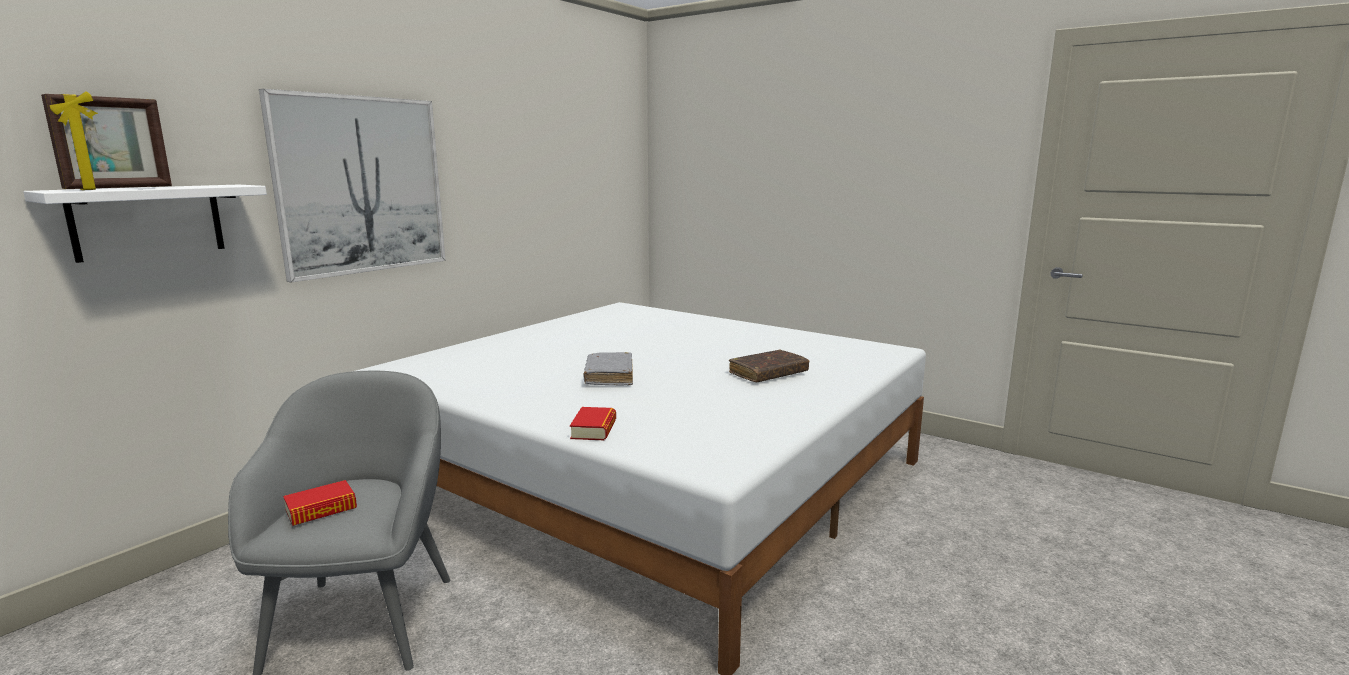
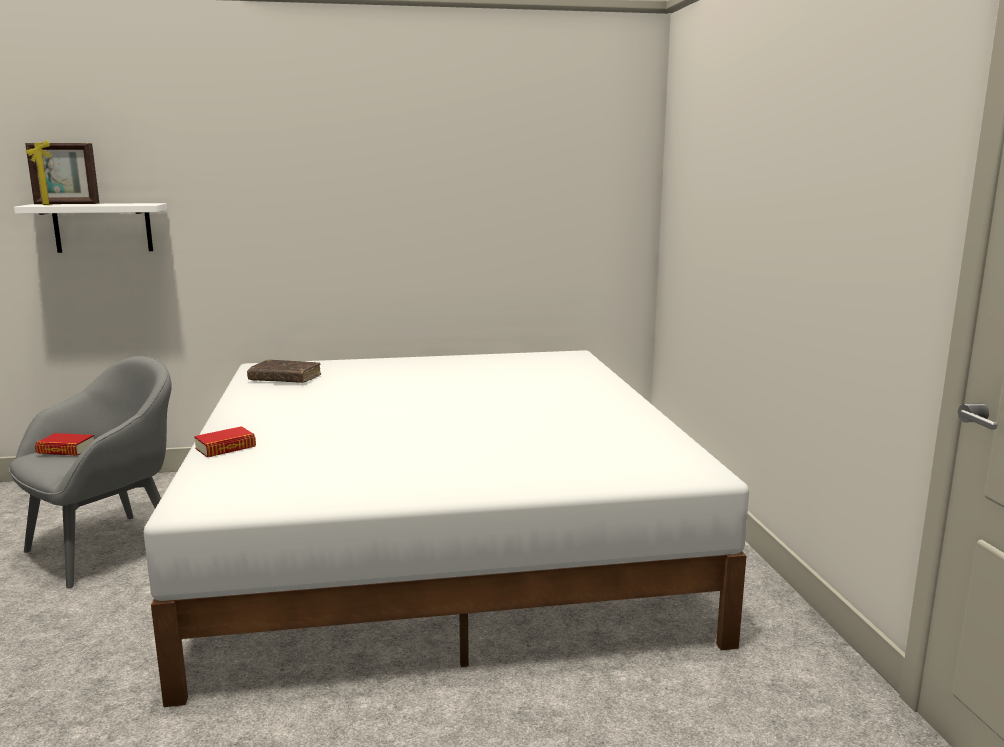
camera: 45 degrees right, 0 degrees up
(361, 185) = (270, 206): picture -> none
(609, 376) = (359, 413): grey book -> none
(768, 374) = (480, 452): brown book -> brown book (285, 379)

